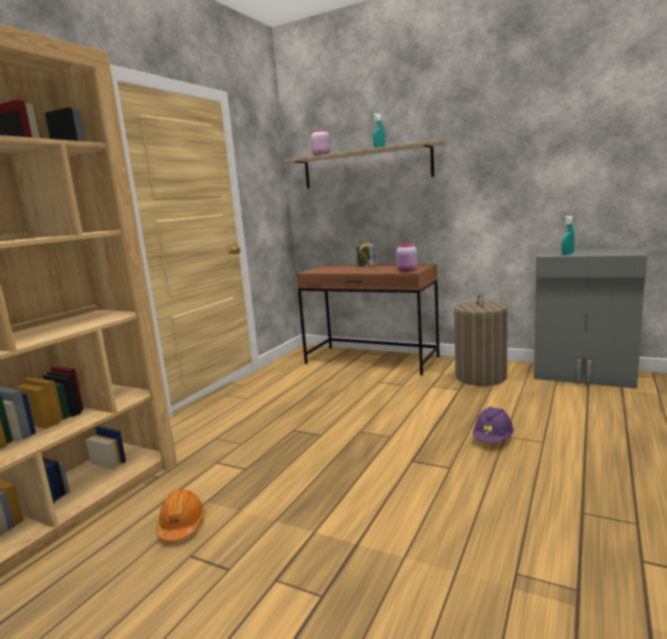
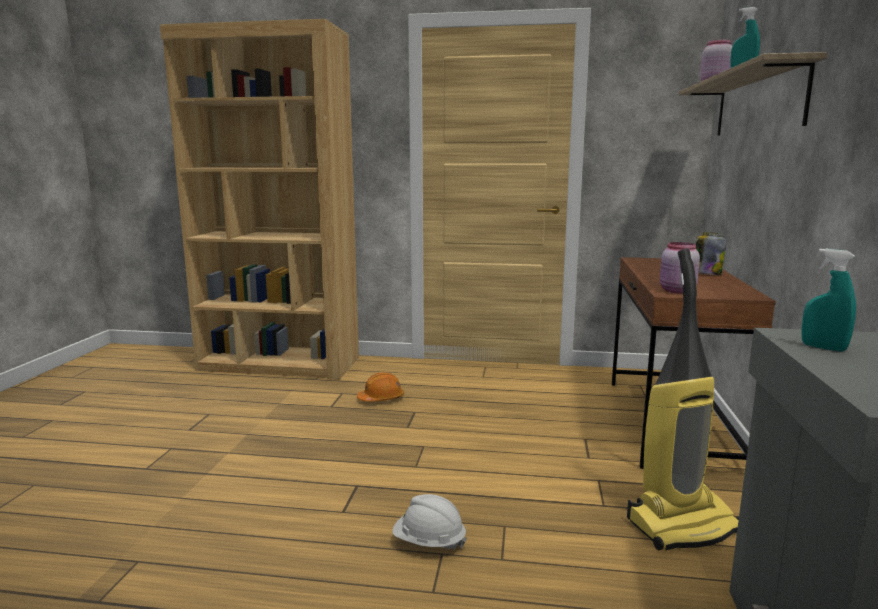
camera: 70 degrees right, 0 degrees up
(182, 525) = (246, 402): orange hard hat -> orange hard hat (381, 398)
(480, 377) = (682, 524): laundry basket -> vacuum cleaner
(493, 439) = (429, 542): purple hard hat -> white hard hat

